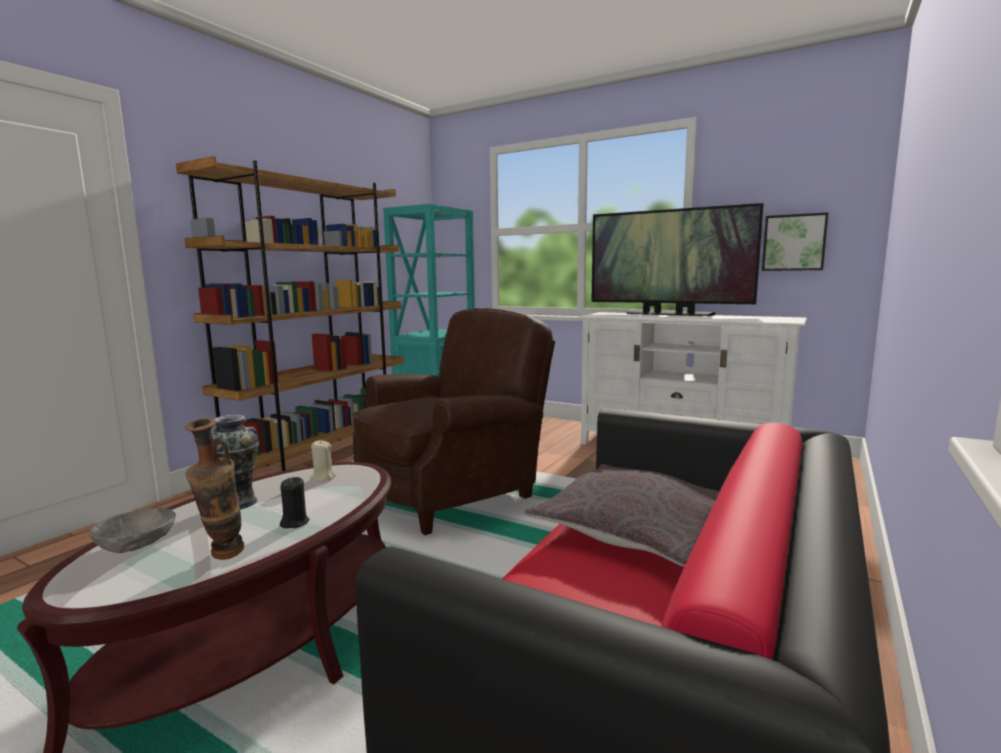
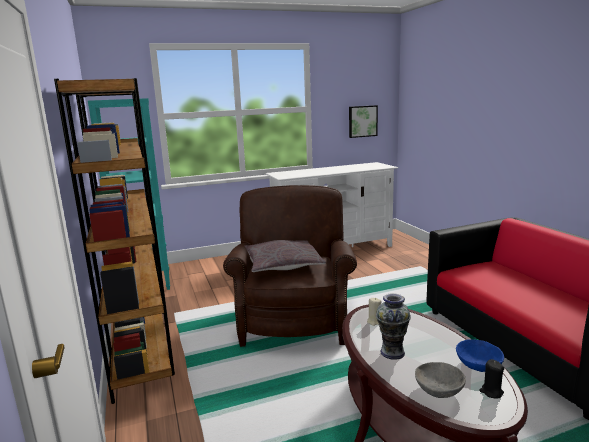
camera: 50 degrees left, 5 degrees up
(223, 558) = (477, 365): vase -> blue bowl
(295, 522) = (443, 340): black candle -> black candle (491, 392)
(635, 529) = (500, 279): grey pillow -> grey pillow (282, 264)
(668, 314) = (313, 169): television -> none

